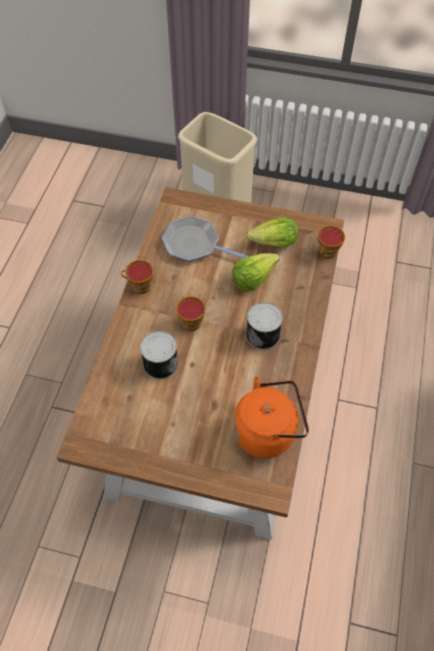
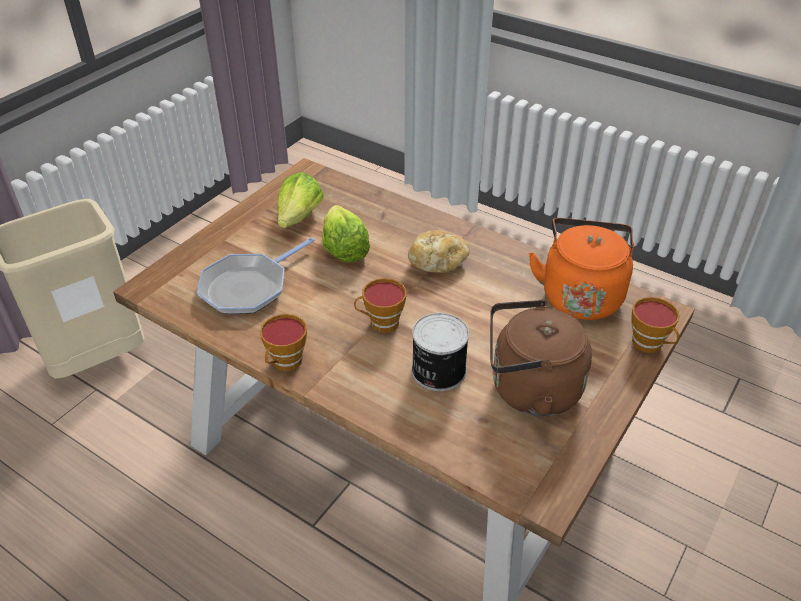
camera: 70 degrees left, 15 degrees down
(162, 418) = (529, 389): none -> brown kettle
(263, 334) = (437, 262): can -> bread
(327, 254) = (345, 183): cup -> cup (650, 344)

